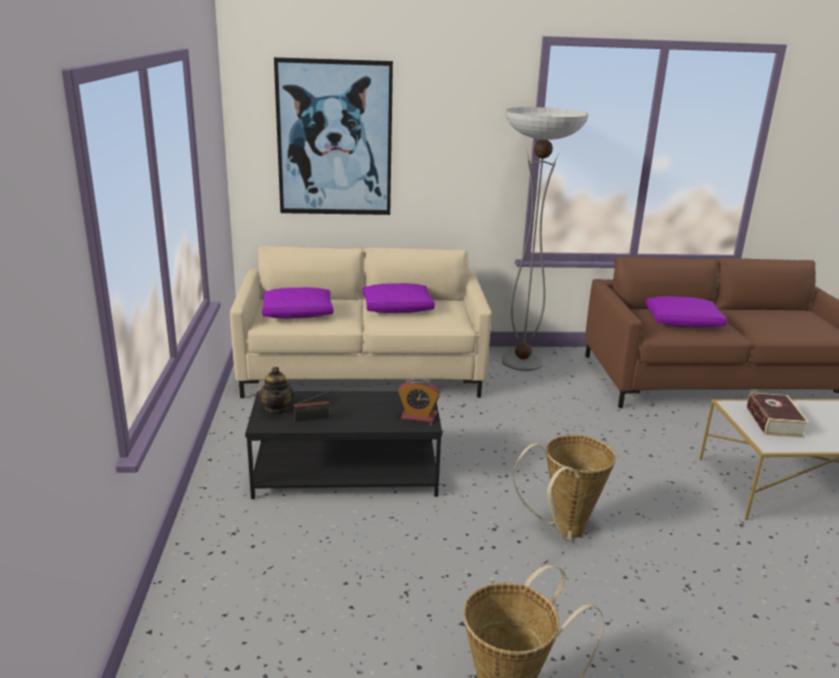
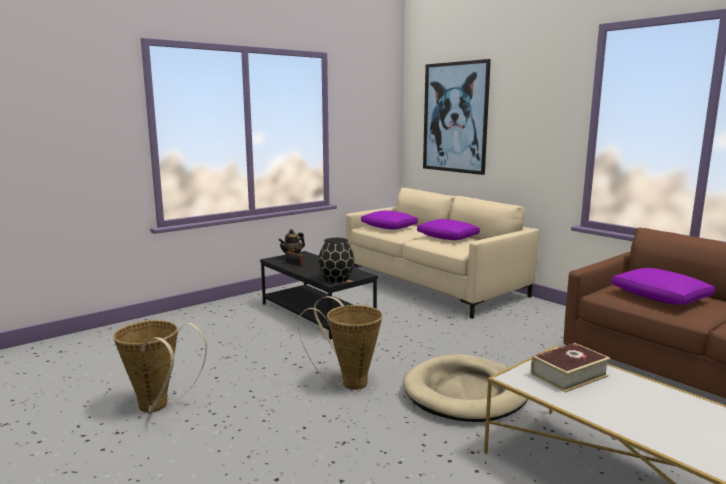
camera: 55 degrees right, 10 degrees down
(418, 417) = (337, 279): alarm clock -> black vase
(522, 362) = (555, 316): floor lamp -> none
(638, 478) = (466, 393): none -> beige dog bed

